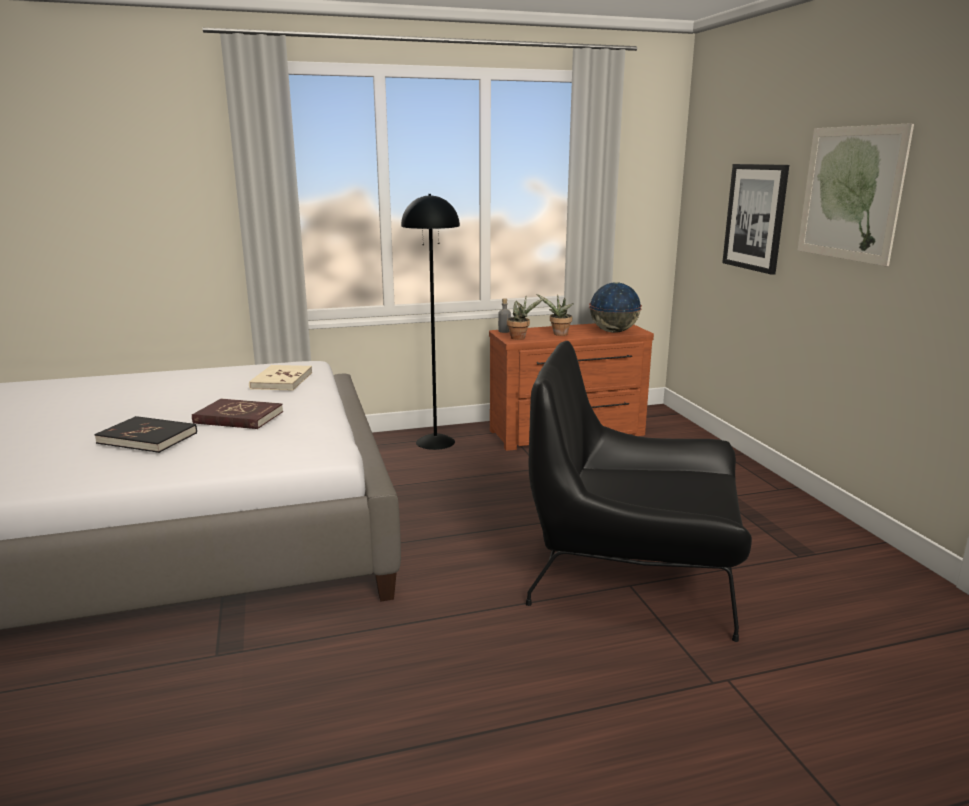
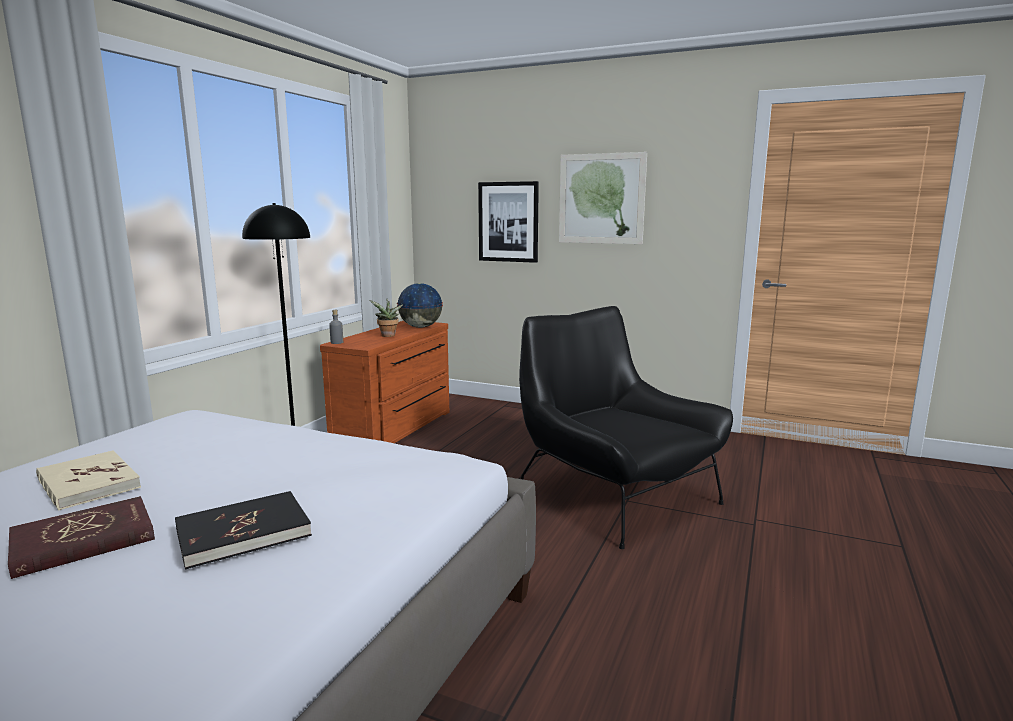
camera: 50 degrees left, 5 degrees down
(238, 417) = (292, 474): red book -> red book (83, 540)
(281, 381) = (216, 435): beige book -> beige book (88, 484)
(520, 338) = (366, 344): potted plant -> none
(631, 574) = (614, 494): black armchair -> black armchair turned 90 degrees clockwise

